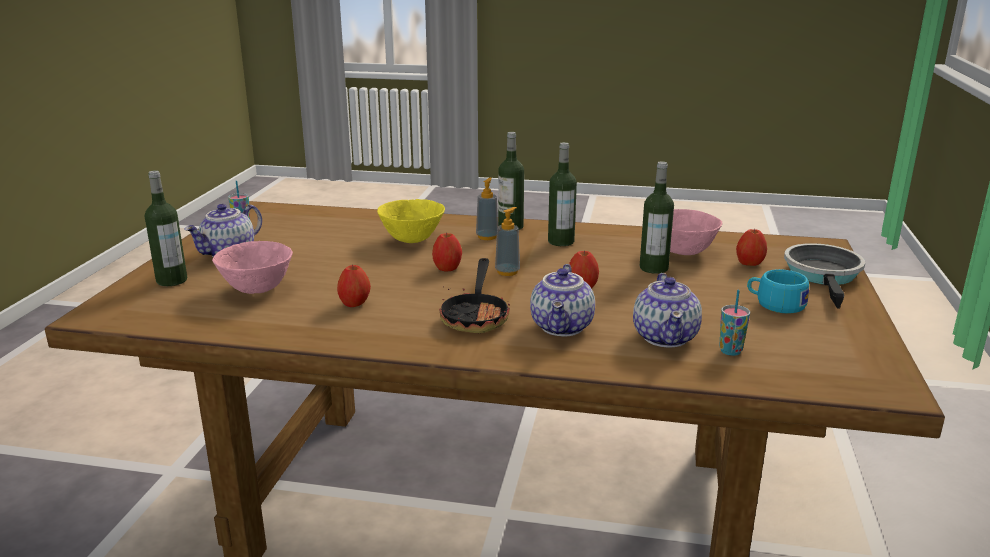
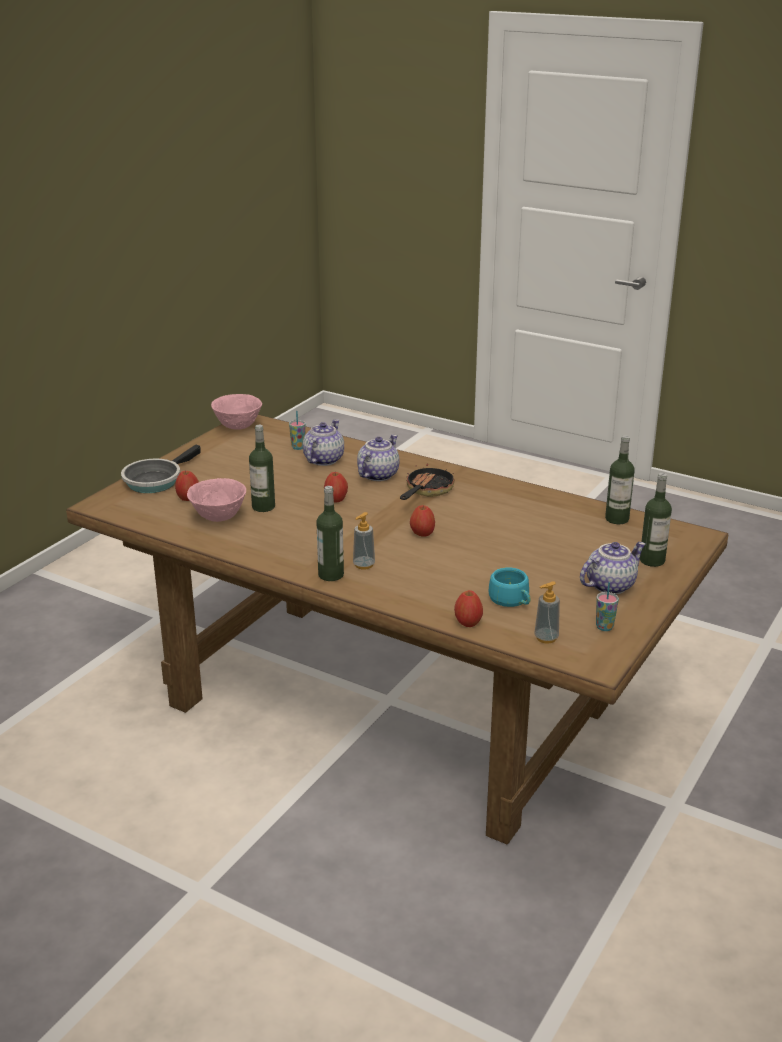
camera: 160 degrees left, 5 degrees up
(257, 290) = (579, 538): pink bowl -> pink bowl (238, 426)
(355, 304) = (506, 513): apple -> apple (468, 622)
(412, 240) = (435, 573): yellow bowl -> none
(507, 272) = (377, 522): soap dispenser -> soap dispenser (546, 638)
(561, 242) = (304, 547): bottle -> bottle (617, 519)
(775, 304) = (226, 467): turquoise cup -> turquoise cup (511, 600)

